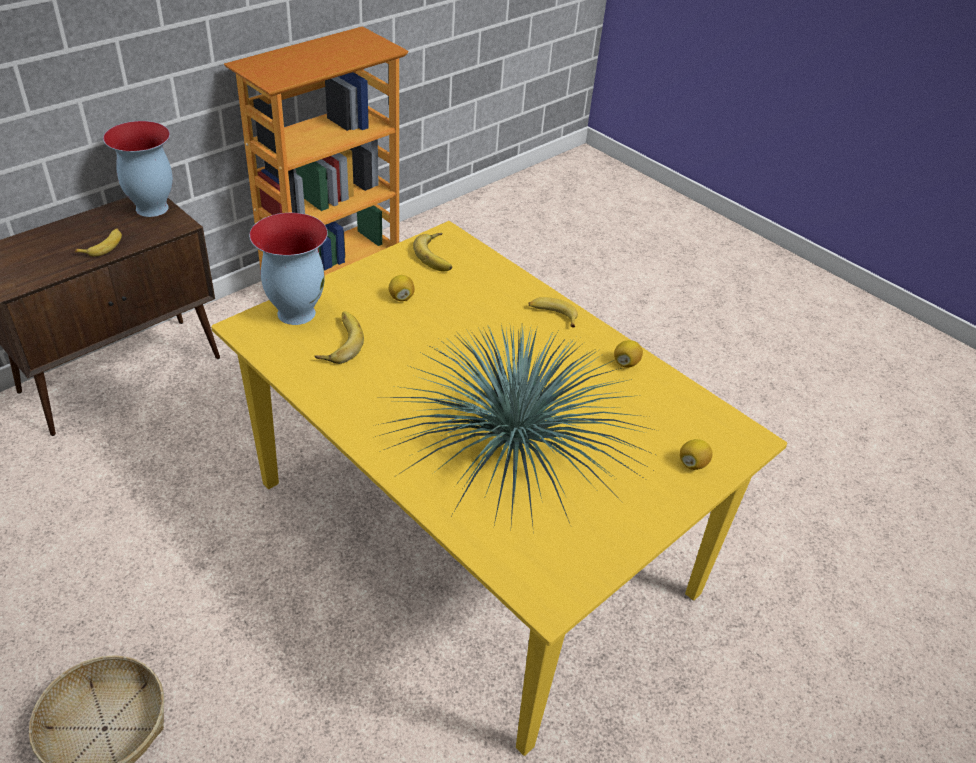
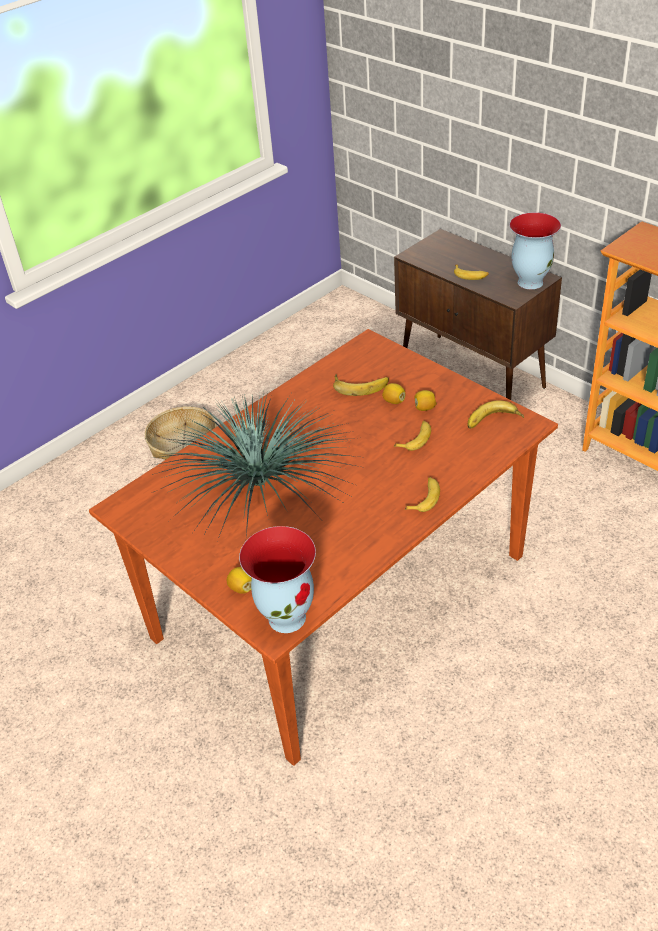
camera: 95 degrees right, 0 degrees up
(295, 312) = (390, 360): vase -> vase (287, 617)
(455, 310) = (415, 439): none -> banana
(472, 536) = (340, 595): yellow dining table -> brown dining table
(626, 363) = (365, 547): lemon -> lemon (394, 401)

